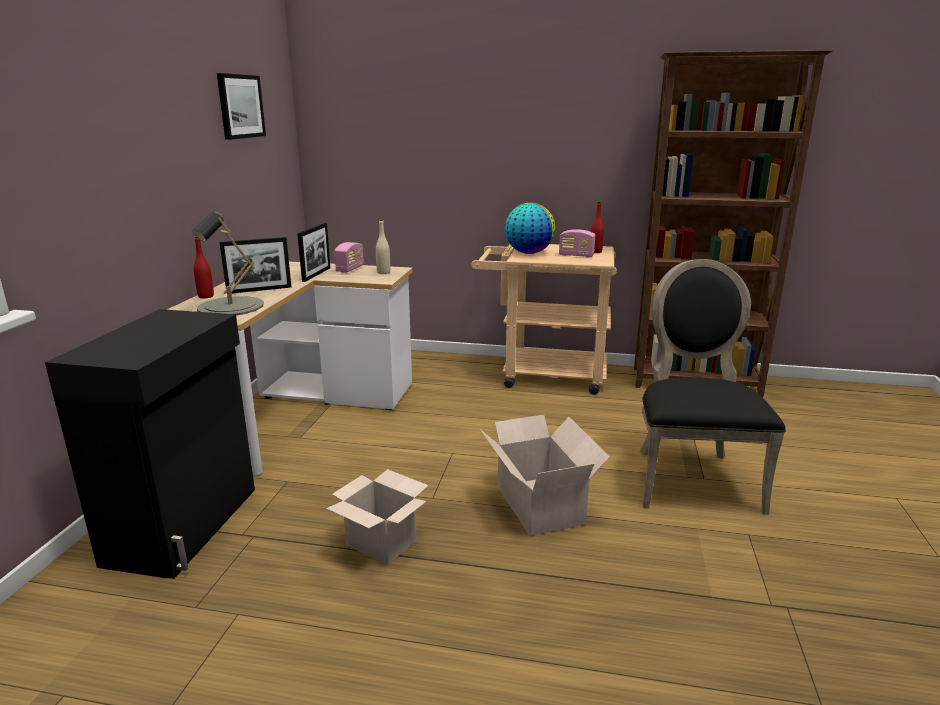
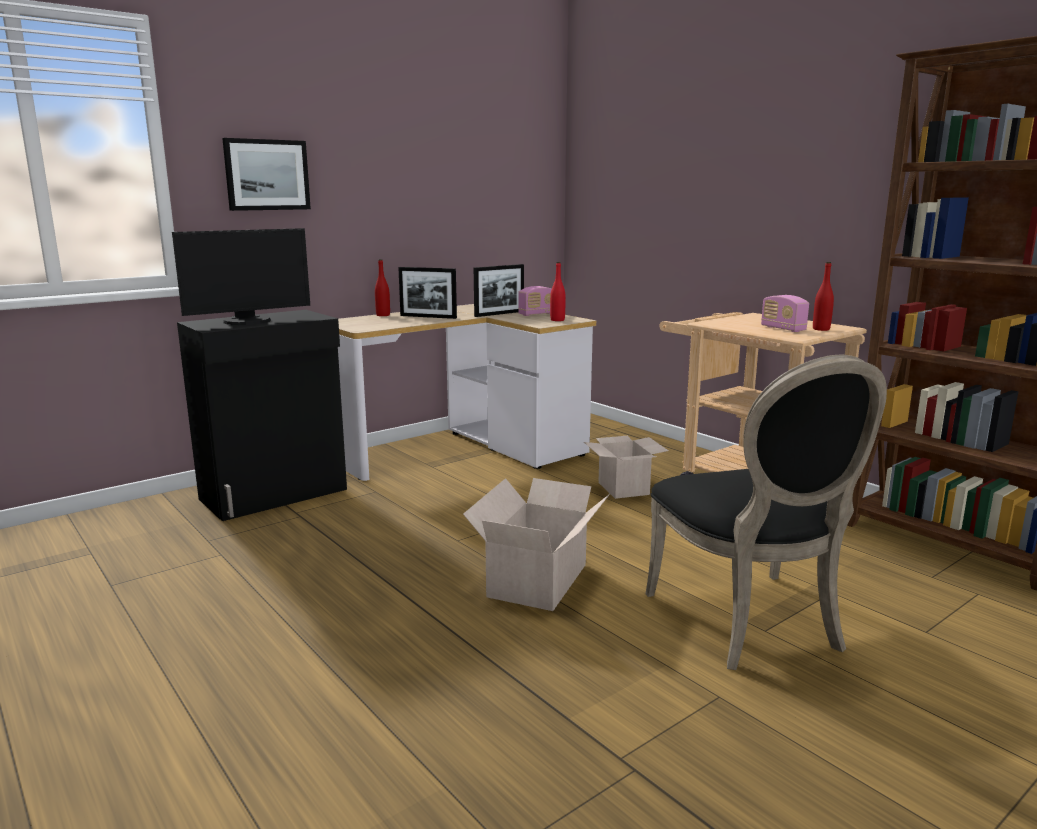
camera: 40 degrees right, 5 degrees down
(146, 340) = (248, 321): none -> monitor
(231, 306) = (380, 323): grey table lamp -> none
(240, 106) = (477, 149): picture -> picture (267, 175)
(383, 272) = (557, 320): beige bottle -> red bottle
(383, 543) = (370, 554): cardboard box -> cardboard box (624, 489)
(528, 253) = (733, 320): globe -> none
(691, 477) = (751, 623): black chair -> black chair turned 120 degrees clockwise

